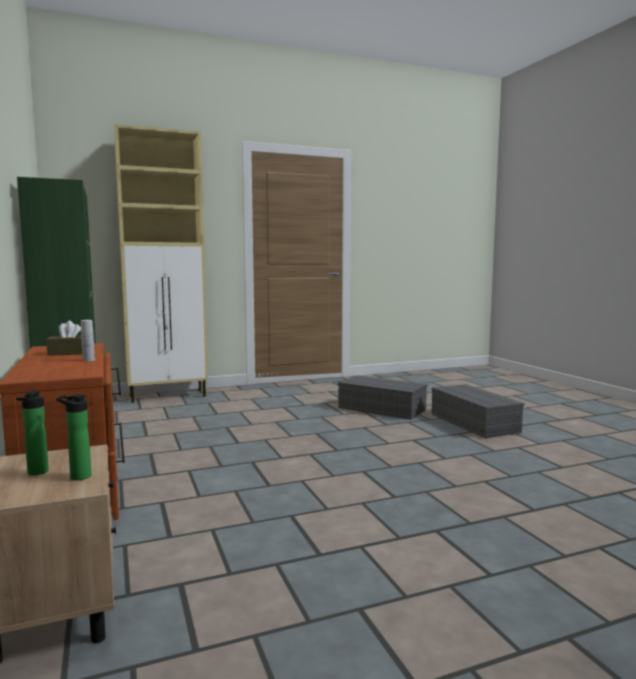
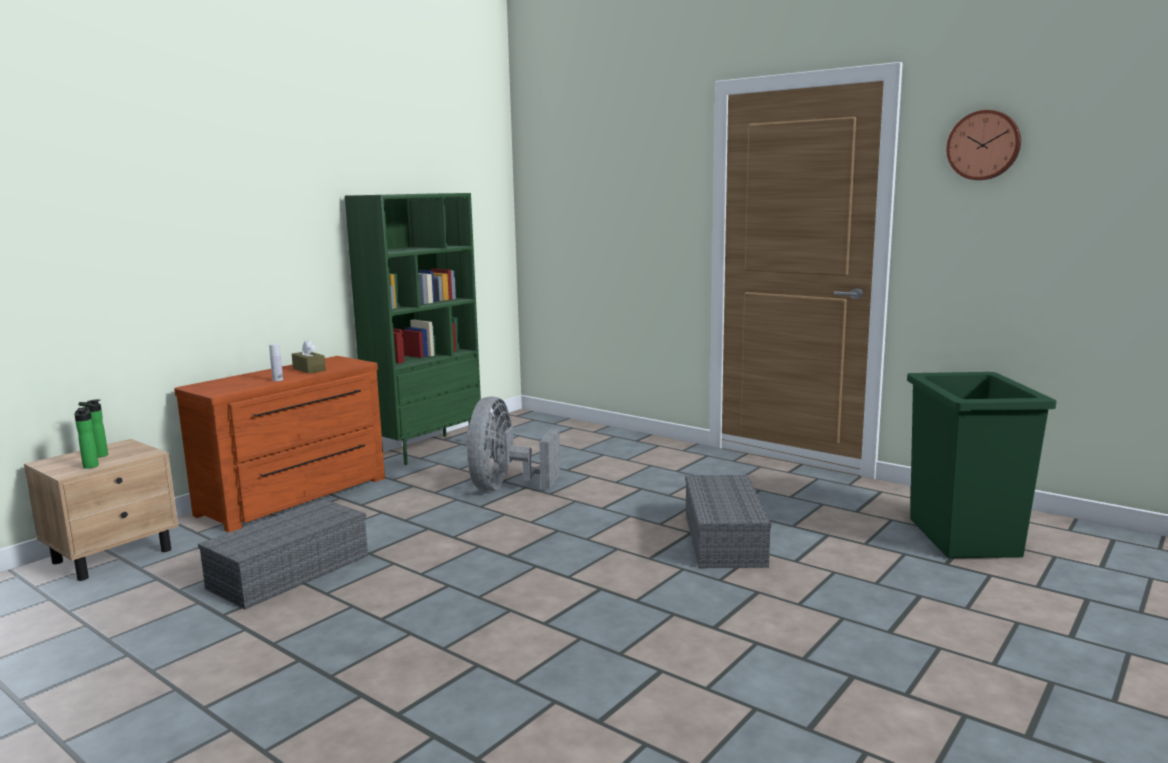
camera: 60 degrees right, 5 degrees up
(169, 396) = (600, 434): beige cabinet -> none
(215, 431) = (505, 487): none -> grey fan
(389, 197) = (984, 145): none -> wall clock
(430, 382) = (964, 536): none -> green trash can
(472, 422) = (749, 614): grey storage box -> grey storage box (290, 570)

